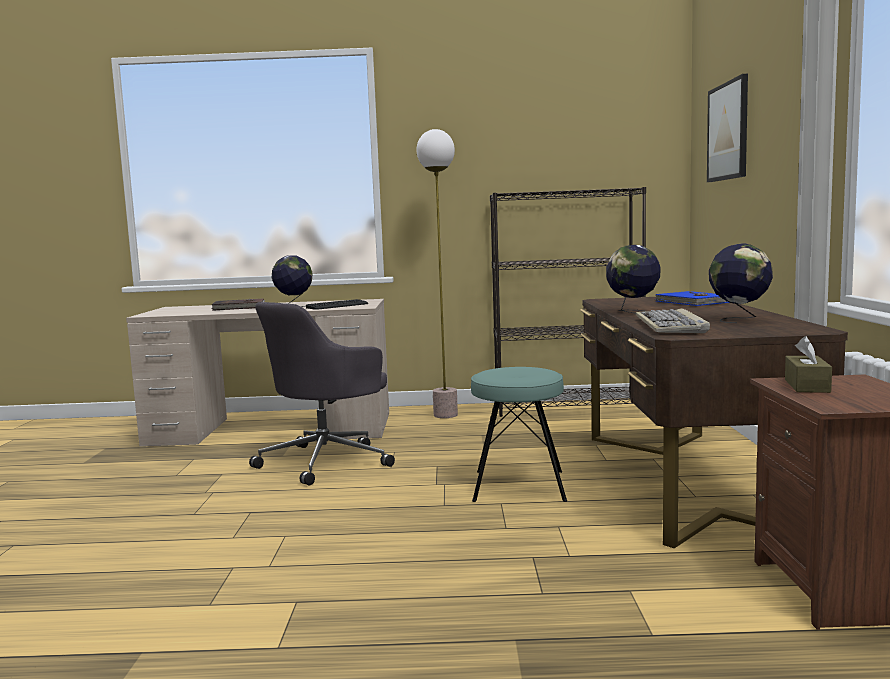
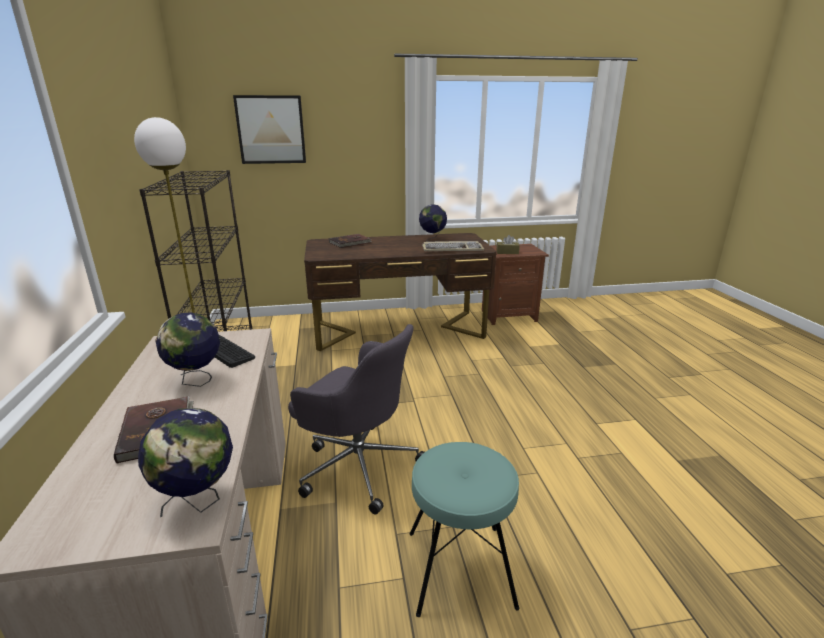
camera: 100 degrees left, 15 degrees up
(519, 486) = (413, 372): turquoise stool -> turquoise stool (459, 568)
(633, 312) = (395, 253): globe -> globe (198, 502)
(691, 302) = (350, 243): blue book -> brown book

